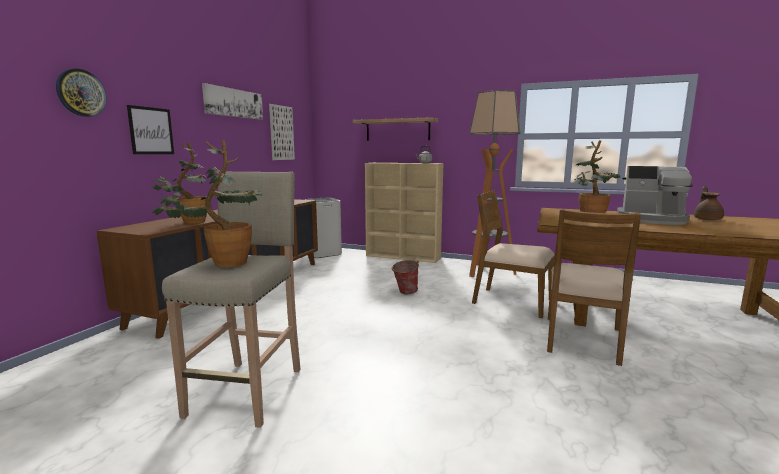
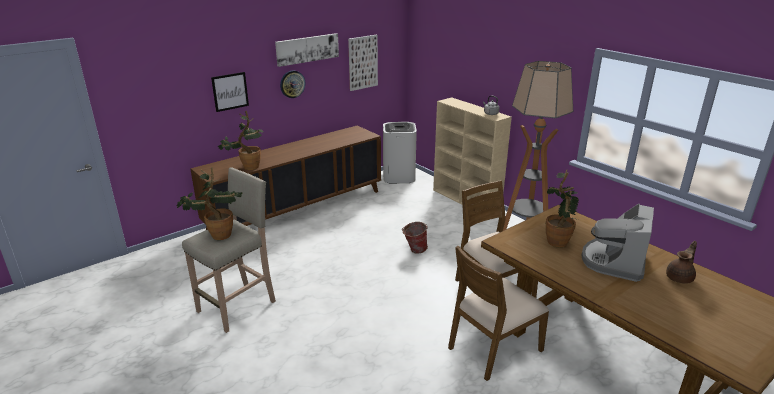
camera: 30 degrees right, 15 degrees up
(81, 93) = (179, 77): wall clock -> wall clock (292, 84)
(397, 130) = (476, 68): shelf -> none
(652, 219) = (614, 261): coffee machine -> coffee machine turned 60 degrees clockwise

